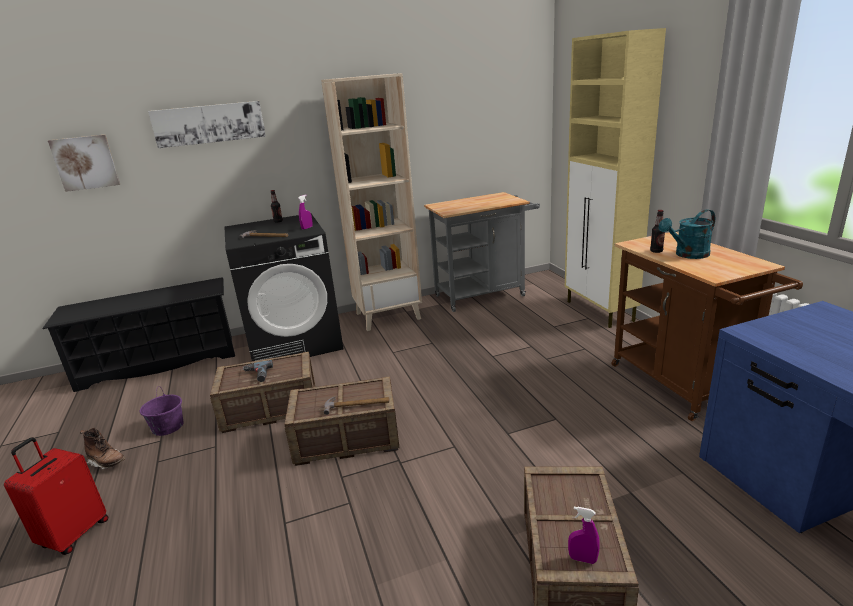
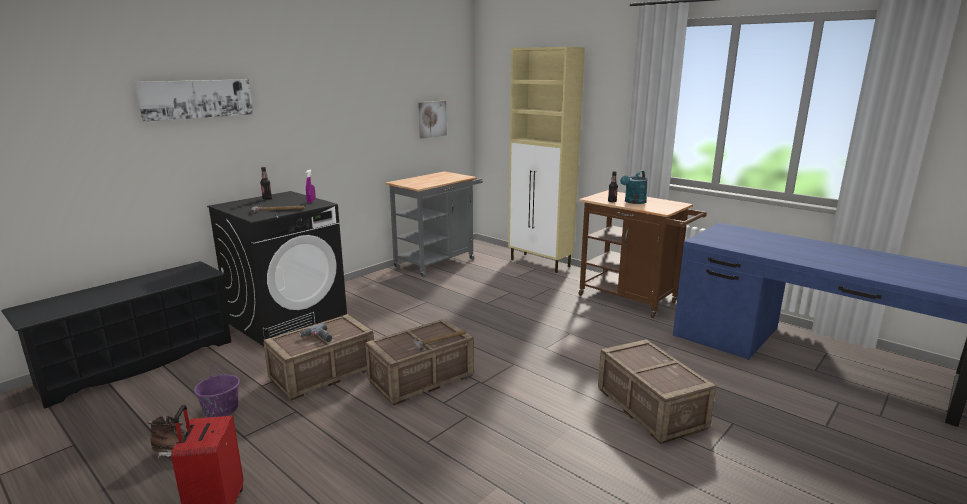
camera: 30 degrees left, 5 degrees down
(85, 162) = (56, 135): picture -> picture (431, 119)
(388, 316) = (364, 288): beige bookcase -> none
(582, 559) = (679, 383): purple spray bottle -> none

